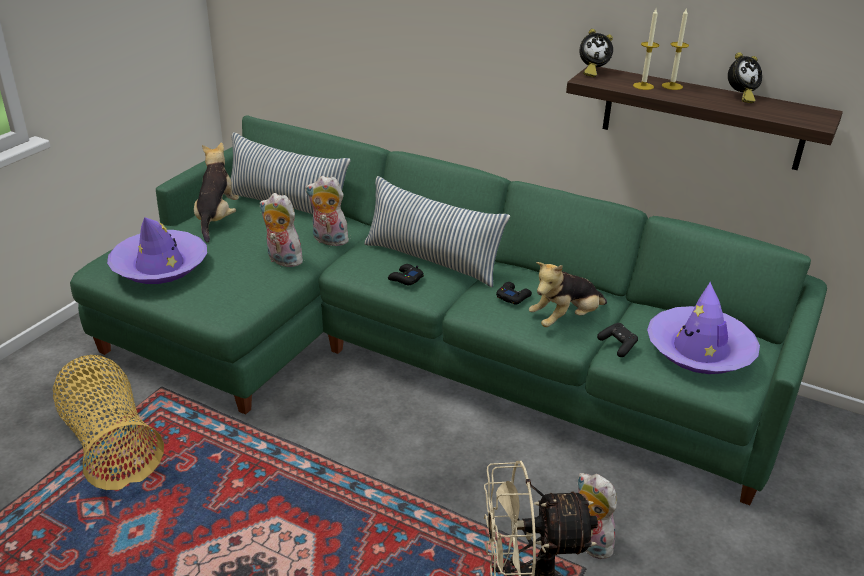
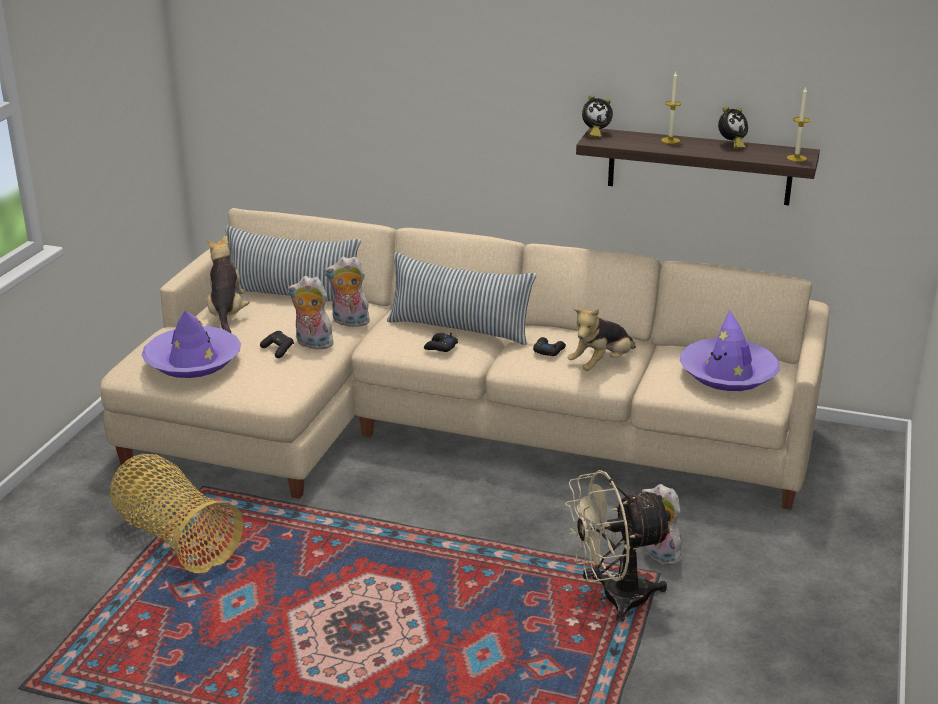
camera: 10 degrees left, 5 degrees down
(413, 348) = (443, 423): green sofa -> beige sofa
(618, 345) = (655, 379): black game controller -> black game controller (278, 350)
(643, 86) = (645, 142): candle -> candle (796, 158)

